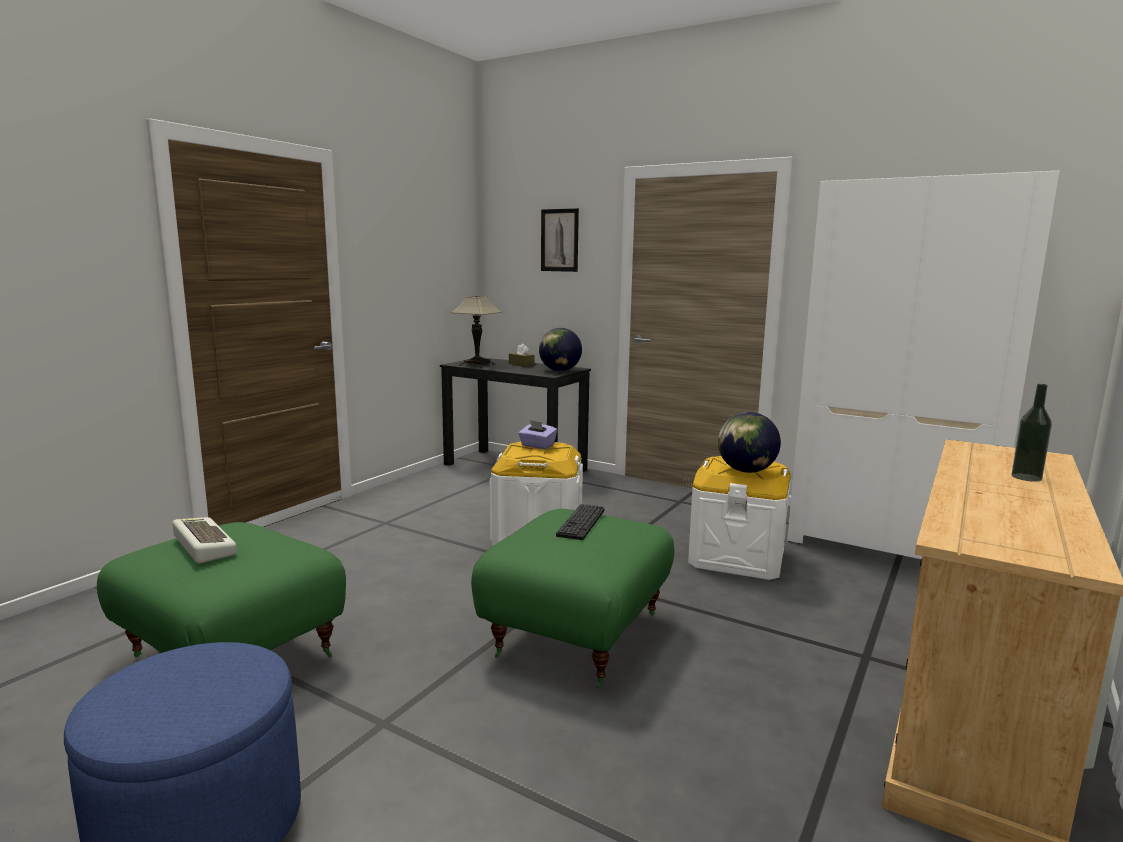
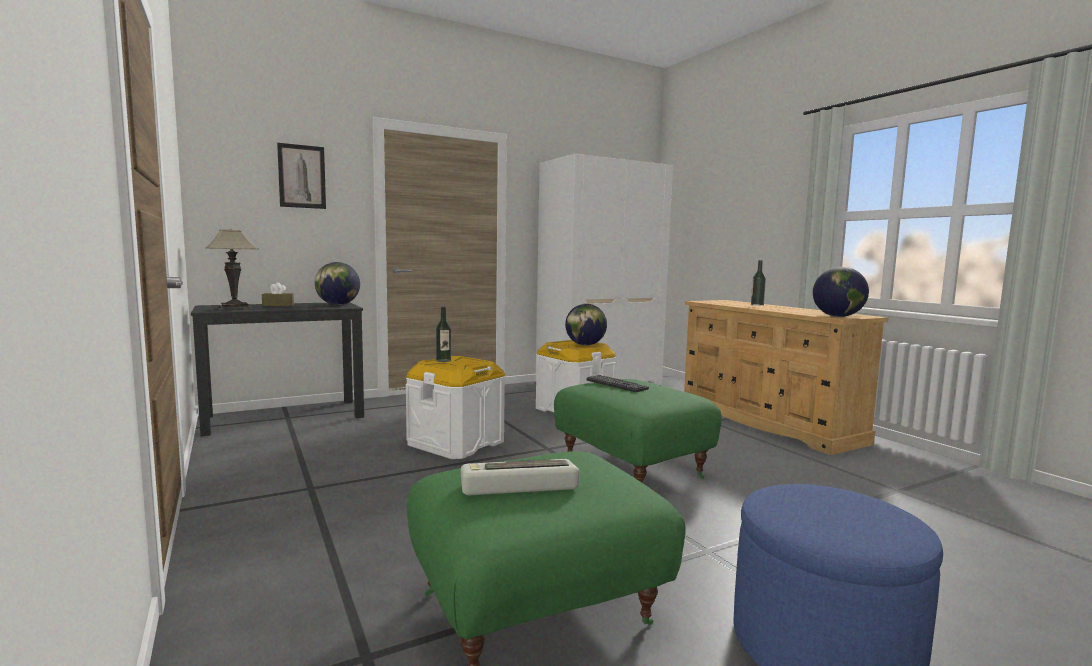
camera: 60 degrees left, 5 degrees down
(537, 446) = (443, 360): purple tissue box -> bottle
(975, 538) = (838, 316): none -> globe

